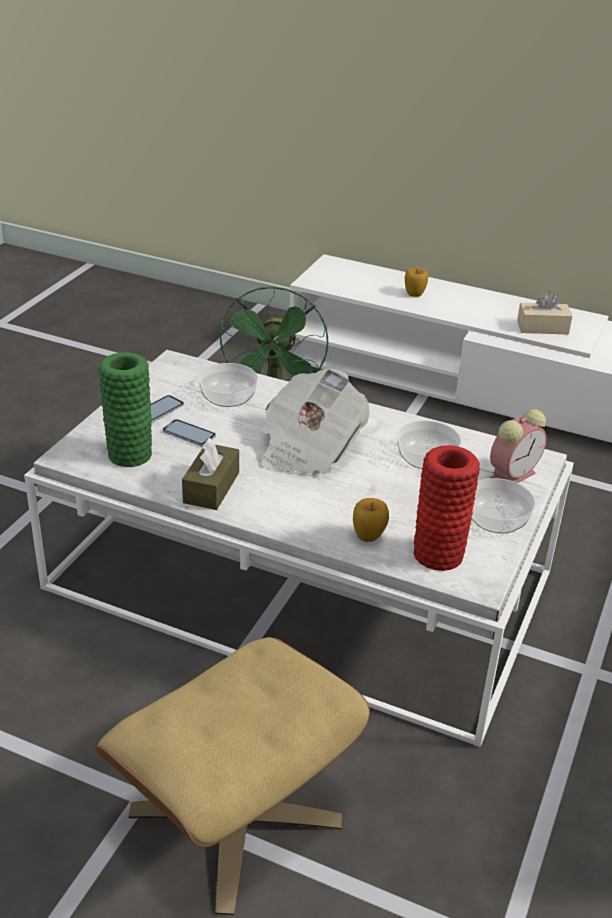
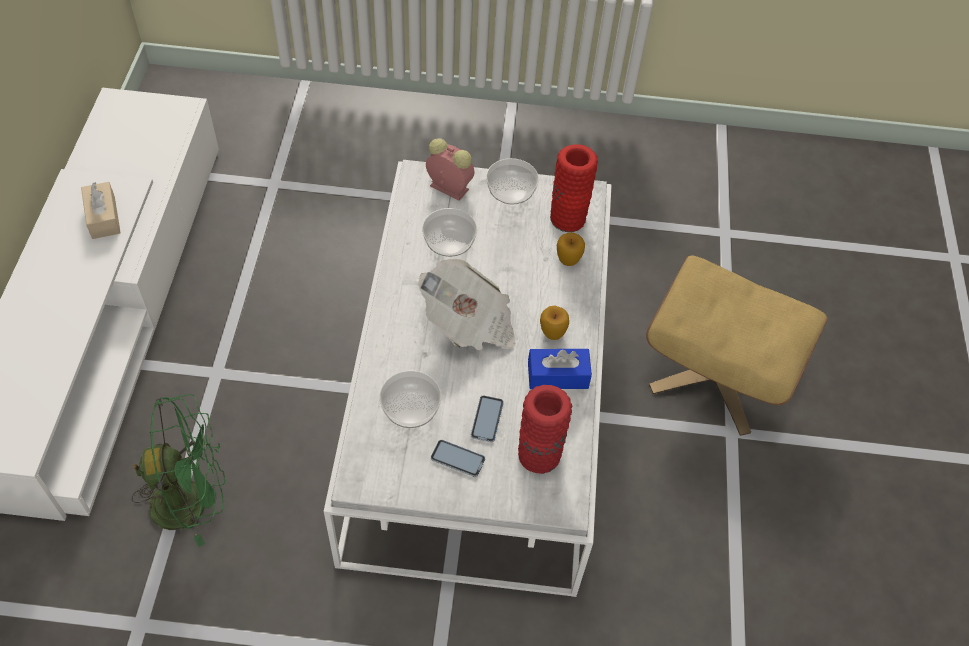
camera: 110 degrees left, 20 degrees up
(130, 454) = (539, 455): green vase -> red vase
(211, 487) = (558, 375): brown tissue box -> blue tissue box
(414, 294) = (39, 339): apple -> apple (552, 333)

